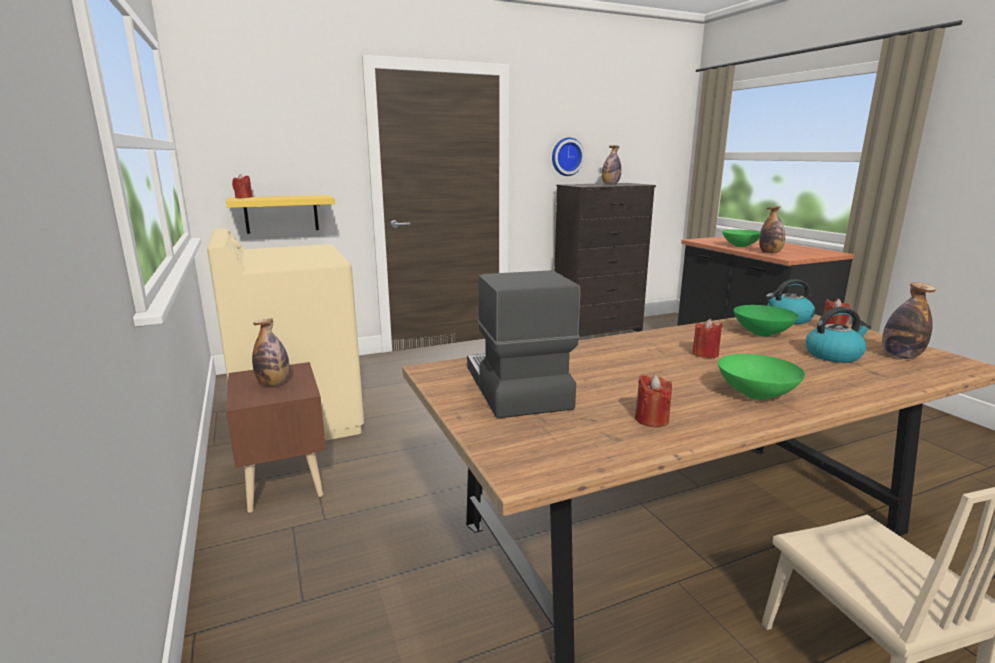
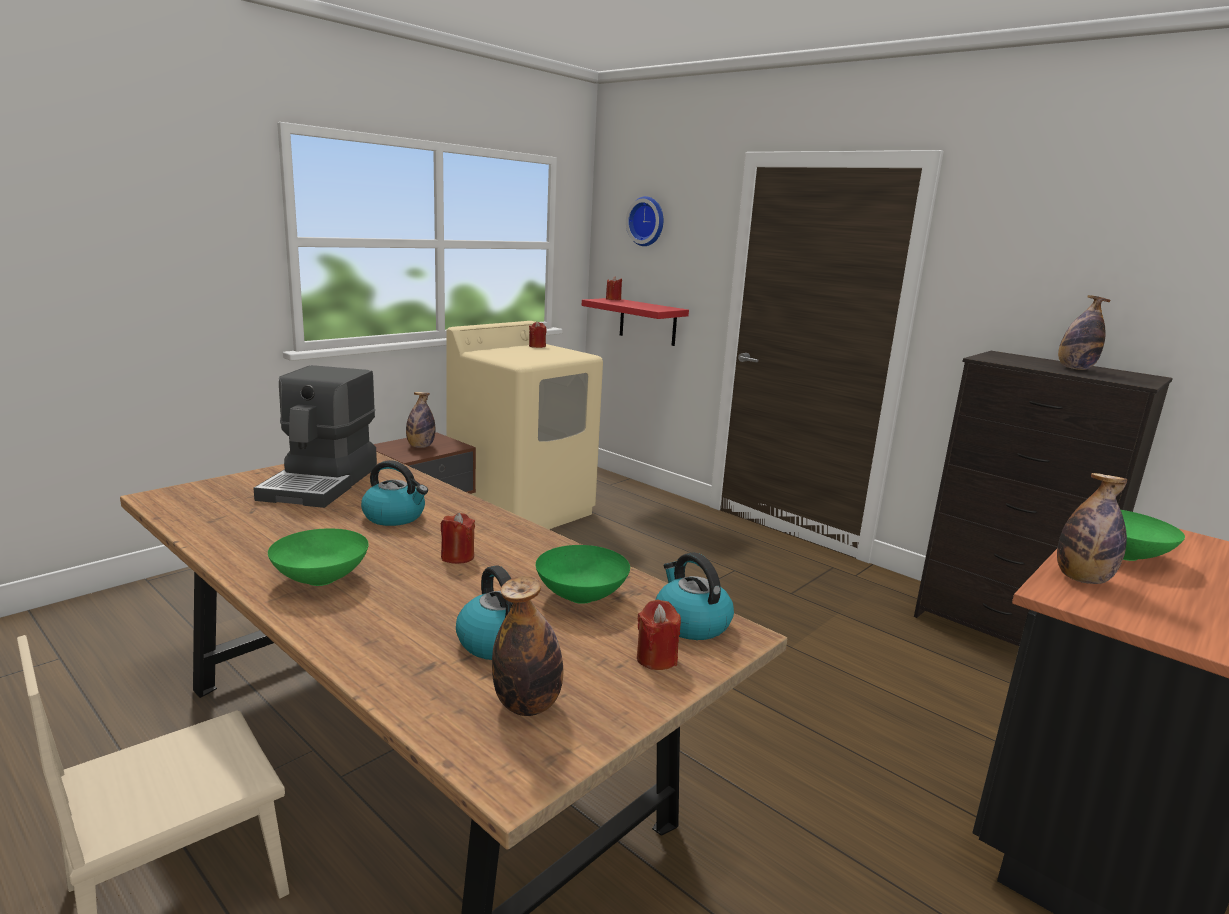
camera: 65 degrees right, 0 degrees up
(281, 214) = (648, 322): yellow shelf -> red shelf
(515, 388) = (322, 483): coffee machine -> coffee machine turned 135 degrees clockwise
(566, 156) = (1030, 306): wall clock -> wall clock (647, 221)
(619, 366) = (395, 516): none -> kettle
(651, 419) = (250, 532): red candle -> red candle (537, 346)

